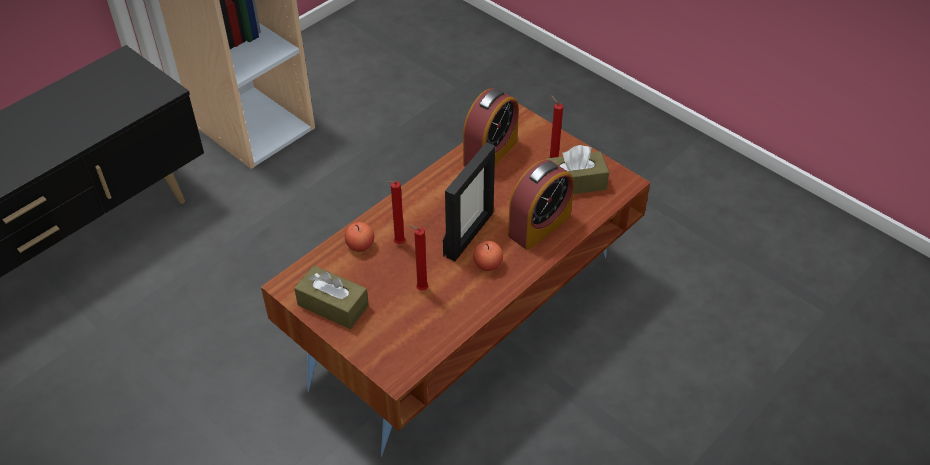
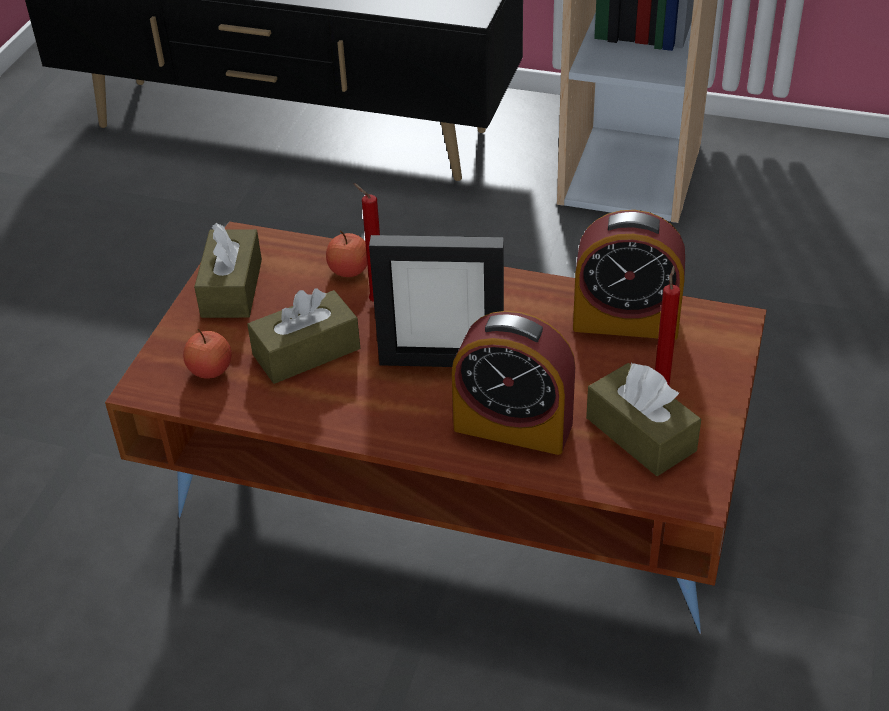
camera: 65 degrees right, 5 degrees down
(420, 289) = (306, 352): red candle -> brown tissue box
(488, 264) = (395, 399): apple -> apple (210, 370)

